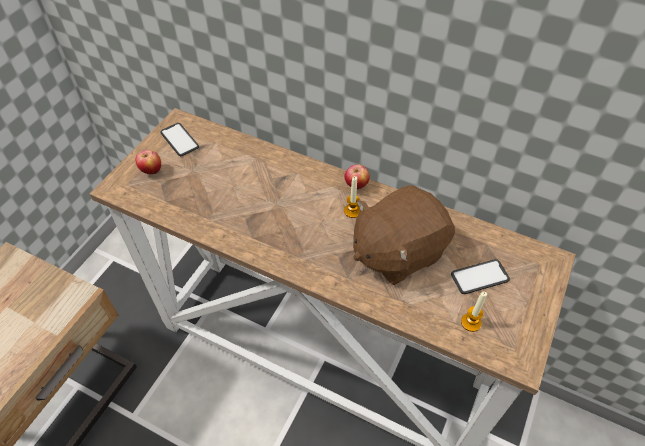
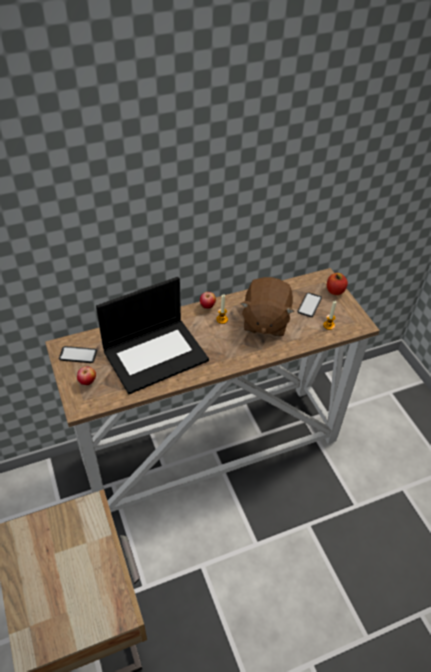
camera: 50 degrees left, 5 degrees down
(240, 193) = (156, 354): none -> laptop
(541, 287) = (335, 291): none -> apple

